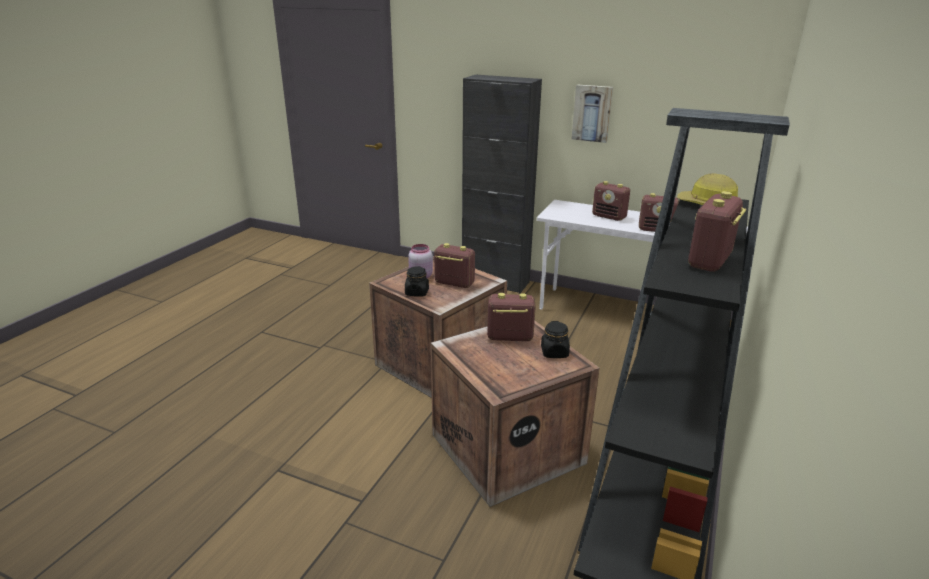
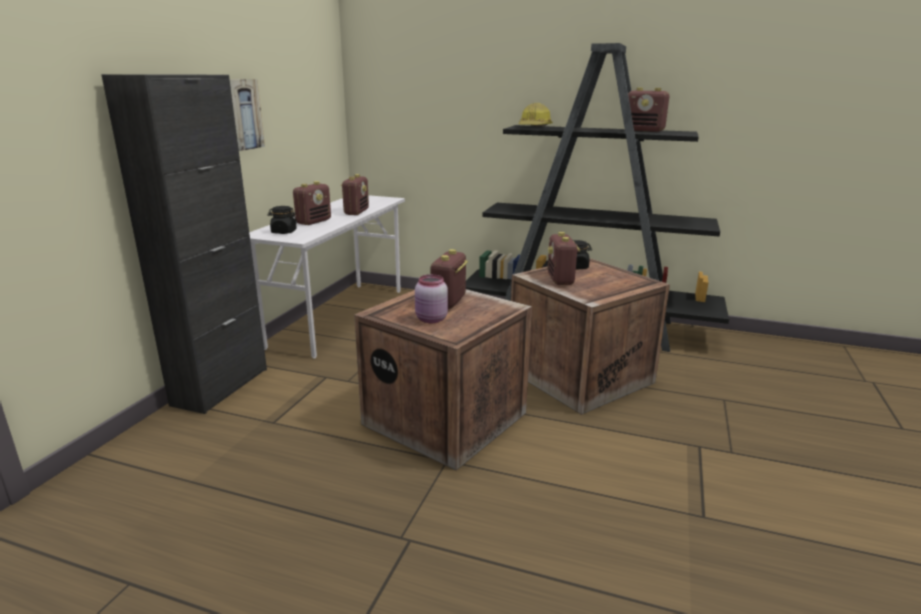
camera: 95 degrees left, 5 degrees down
(417, 292) = (480, 319): black jar -> black jar (283, 232)

